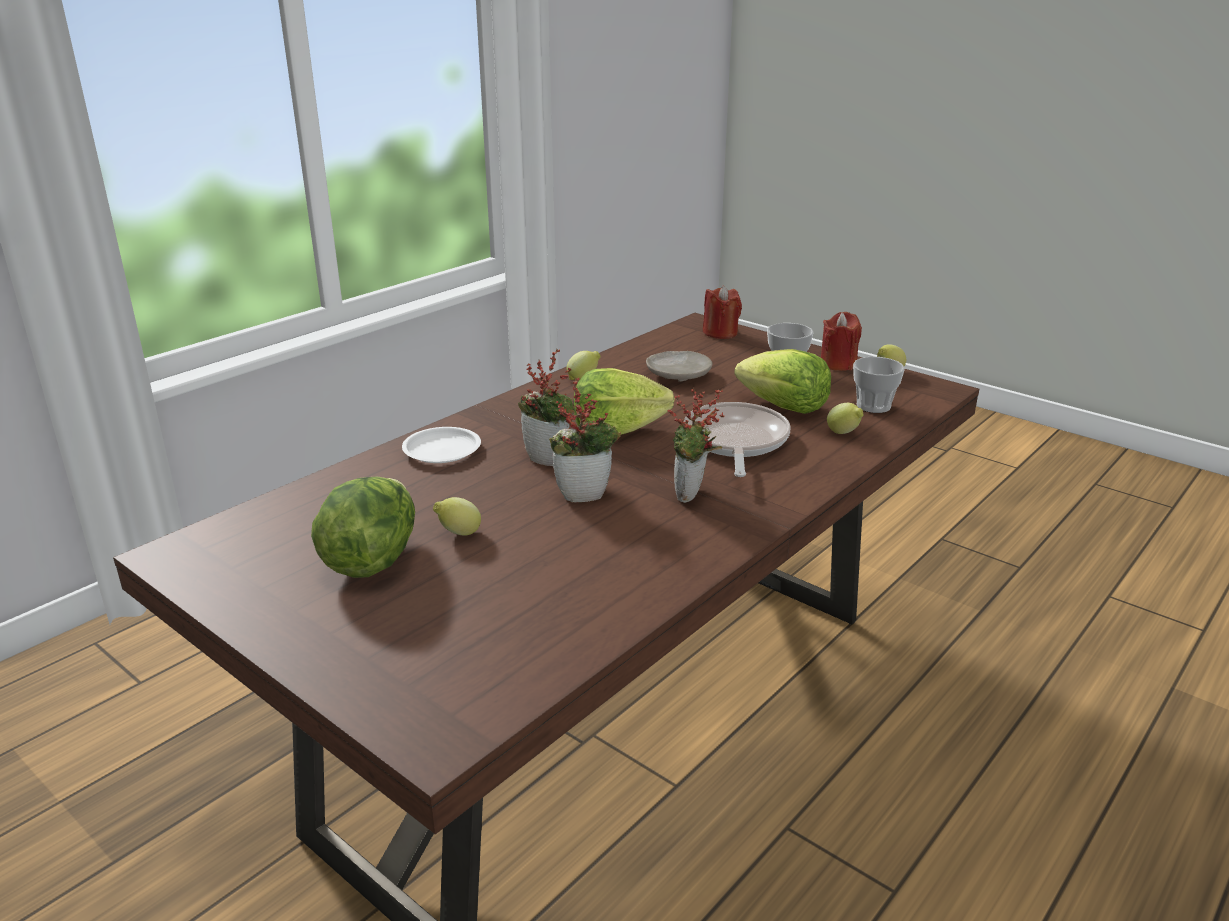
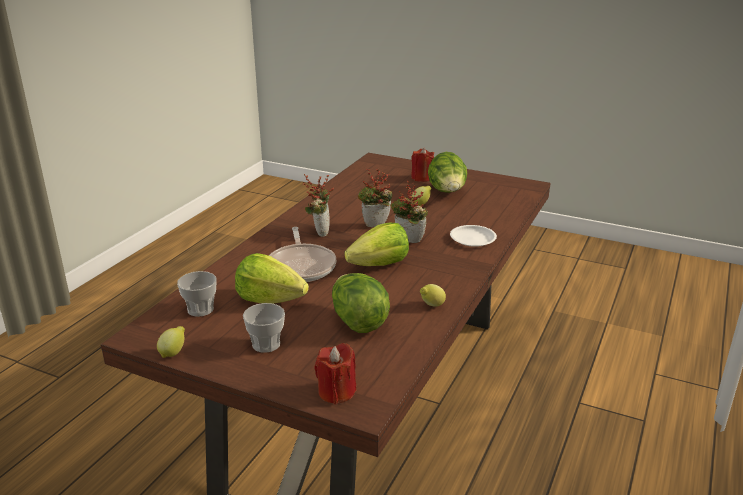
camera: 165 degrees right, 0 degrees up
(679, 375) = (358, 321): beige plate -> lettuce
(838, 364) = (218, 357): red candle -> red candle (422, 178)
(844, 433) = (229, 281): lemon -> none

